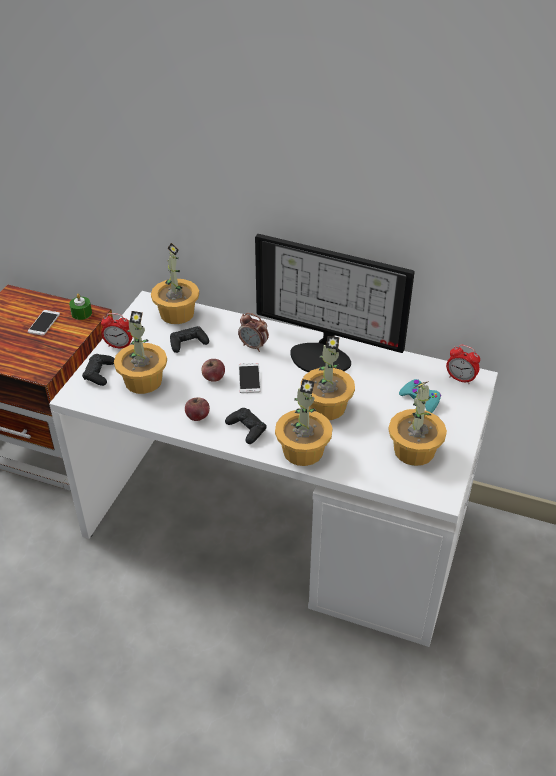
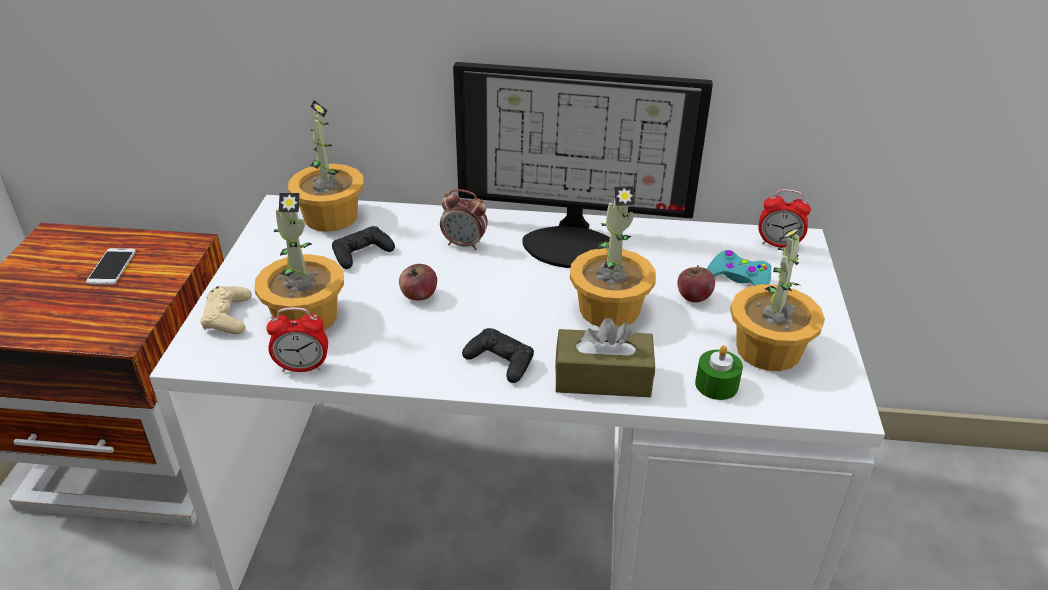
camera: 15 degrees left, 5 degrees down
(81, 313) = (171, 246): green candle -> green candle (716, 384)
(99, 373) = (228, 317): black game controller -> beige game controller
(119, 346) = (251, 272): alarm clock -> alarm clock (303, 367)
(197, 416) = (413, 355): apple -> apple (693, 297)
(249, 378) = (475, 288): phone -> none
(303, 450) = (603, 378): potted plant -> brown tissue box

